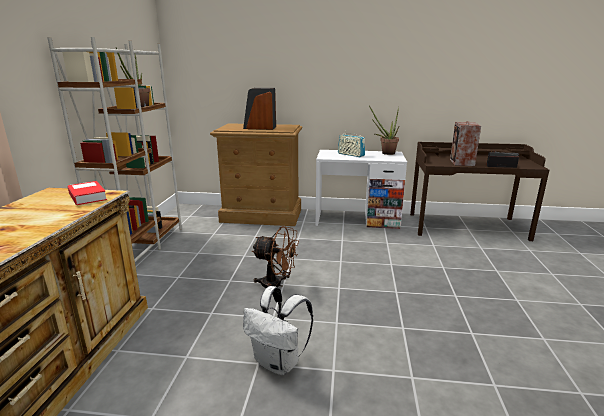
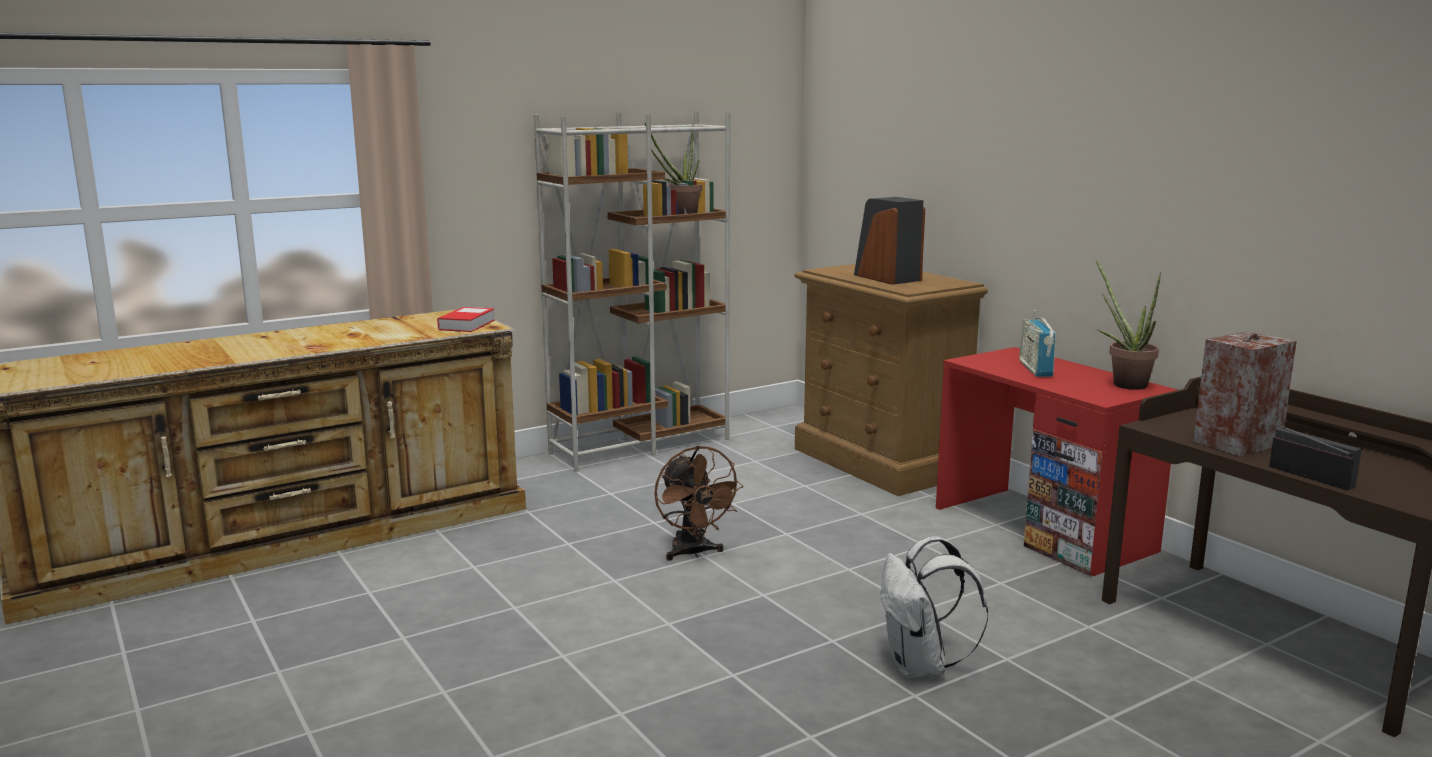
camera: 50 degrees right, 5 degrees down
(279, 362) = (531, 618): white backpack -> white backpack (921, 667)
(357, 219) = (1043, 529): white desk -> red desk

